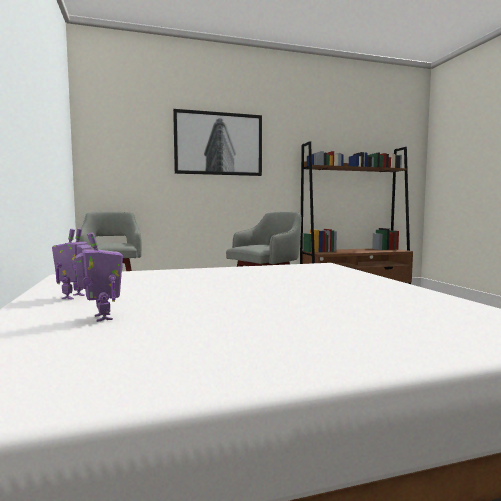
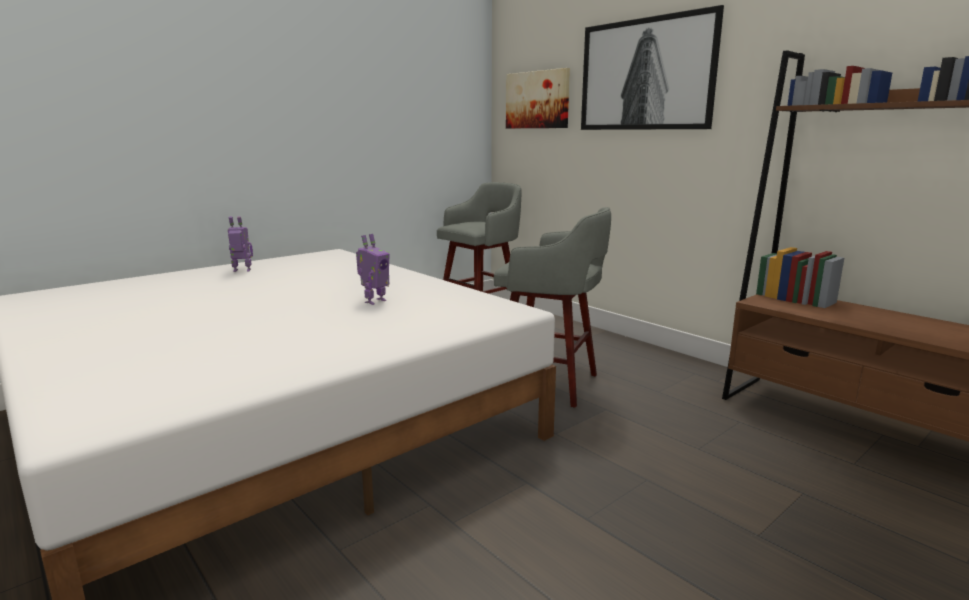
camera: 65 degrees right, 10 degrees up
(101, 318) = (174, 287): toy robot -> toy robot (374, 301)
(129, 151) = (537, 100): none -> picture

